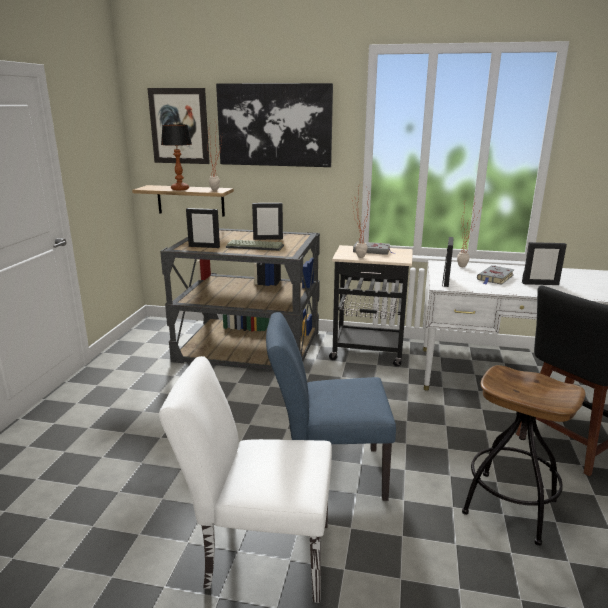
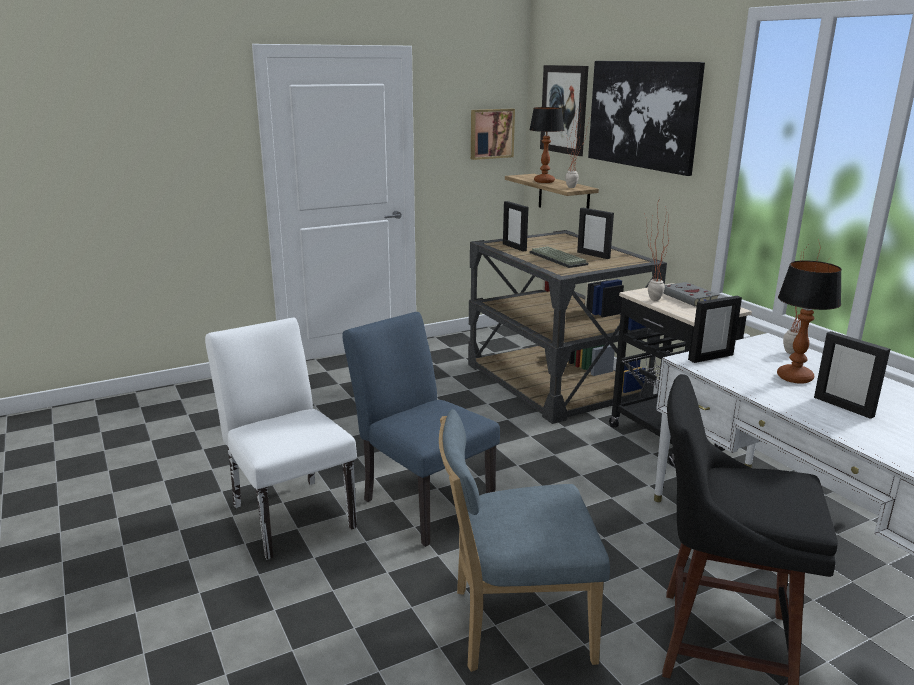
camera: 50 degrees right, 0 degrees up
(109, 152) = (491, 133): none -> picture
(495, 278) = (794, 378): grey book -> table lamp
(509, 505) = (514, 625): brown stool -> blue chair

